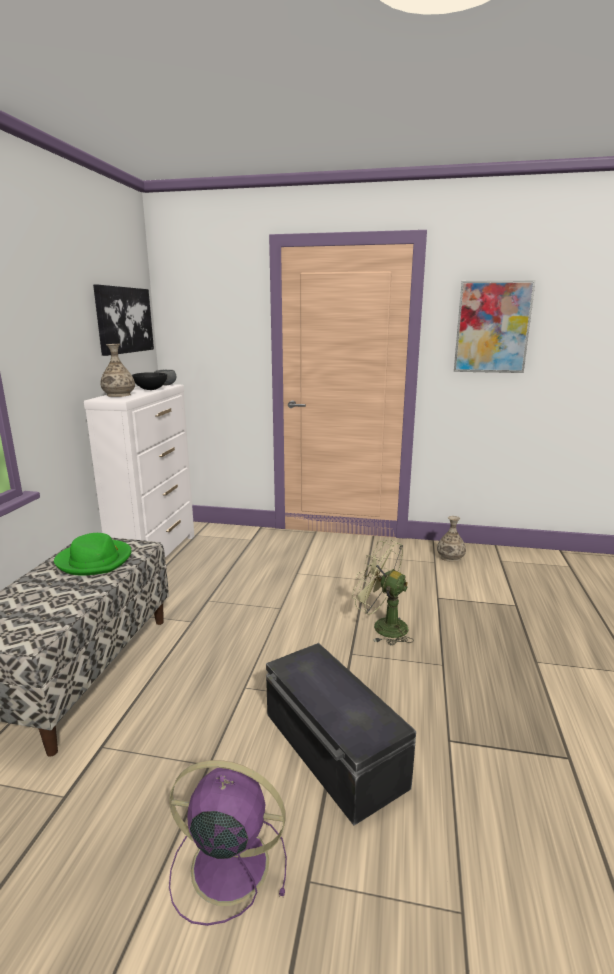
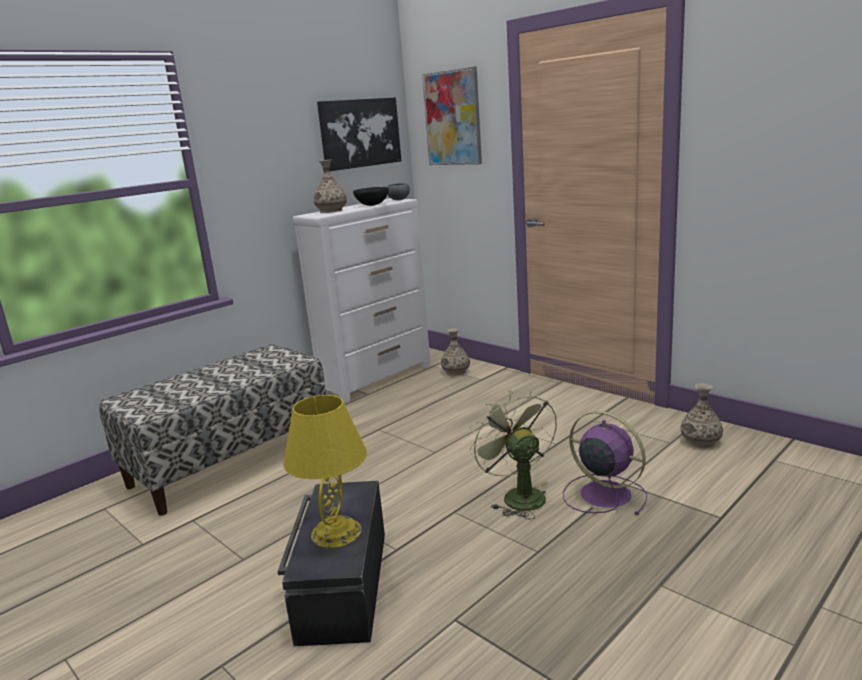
camera: 35 degrees right, 0 degrees up
(95, 560) = (254, 365): green hat -> none
(222, 537) = (455, 372): none -> vase
(226, 864) = (185, 628): purple fan -> purple fan (603, 494)
(345, 700) = (336, 532): none -> yellow table lamp
(492, 327) = (779, 113): picture -> picture (452, 118)

